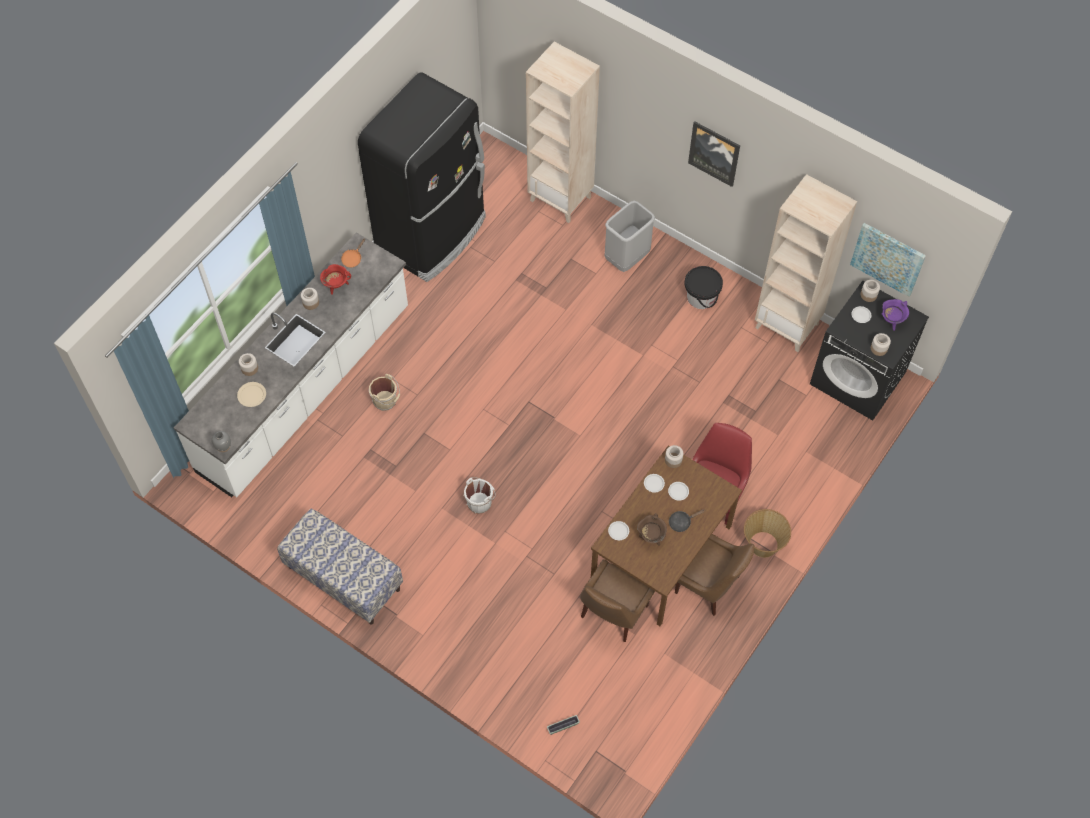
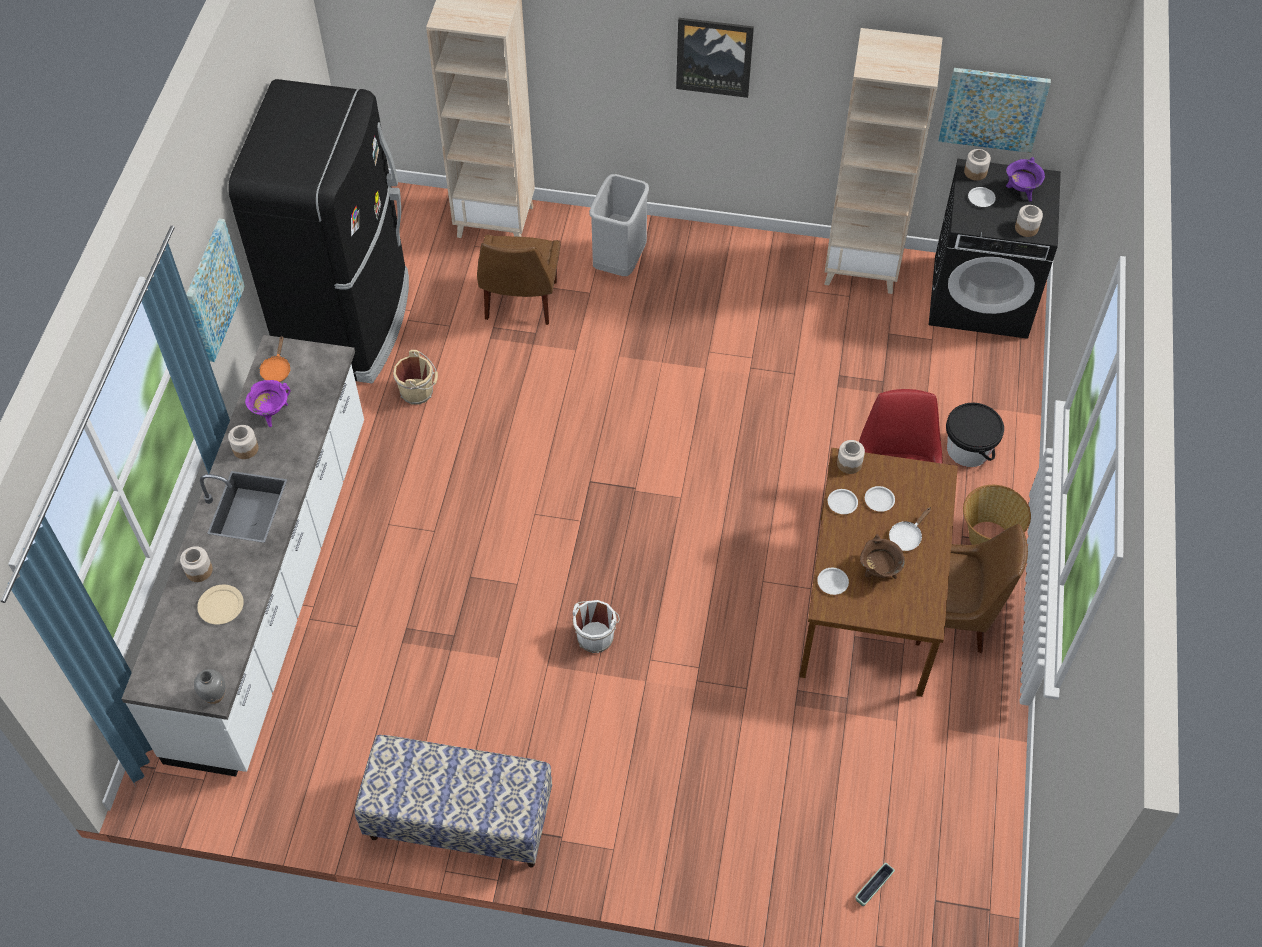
camera: 25 degrees left, 5 degrees down
(328, 197) = (213, 290): none -> picture
(336, 286) = (271, 413): red cooking pot -> purple cooking pot
(386, 401) = (395, 556): beige bucket -> beige bucket (418, 392)
(612, 613) = (852, 706): brown chair -> brown chair (520, 303)
(682, 522) = (907, 536): black frying pan -> white frying pan
(701, 297) = (738, 273): black bucket -> black bucket (968, 449)

